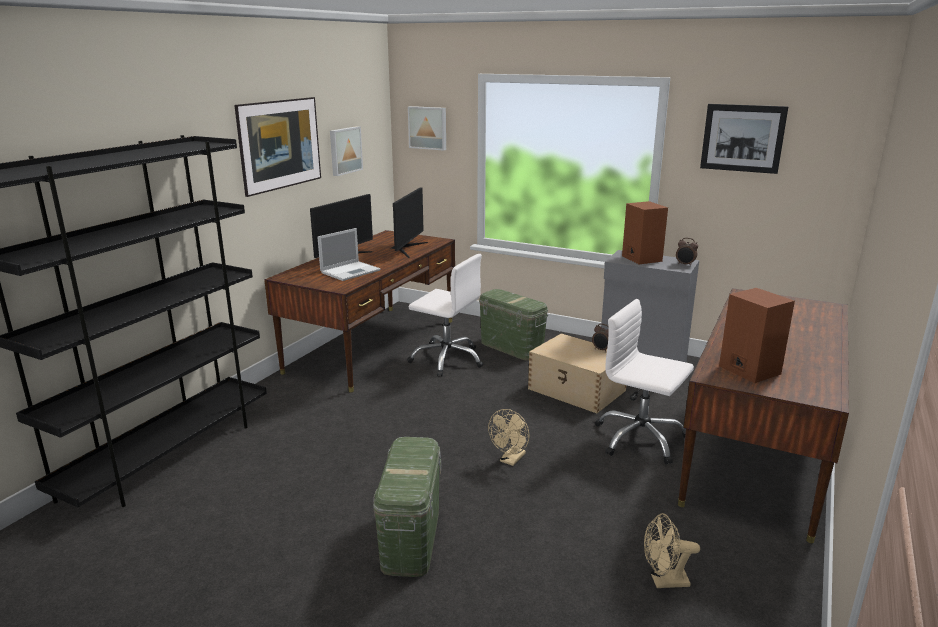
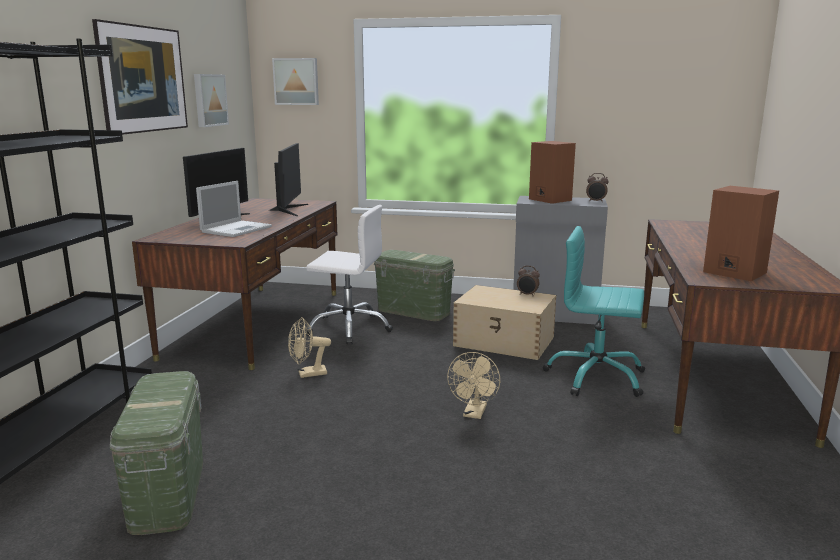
camera: 15 degrees left, 5 degrees down
(411, 538) = (405, 511): green storage box -> green storage box (168, 493)
(640, 439) = (596, 377): white office chair -> turquoise office chair
(664, 581) = (712, 508): beige fan -> beige fan (307, 374)
(742, 138) = (636, 73): picture -> none

